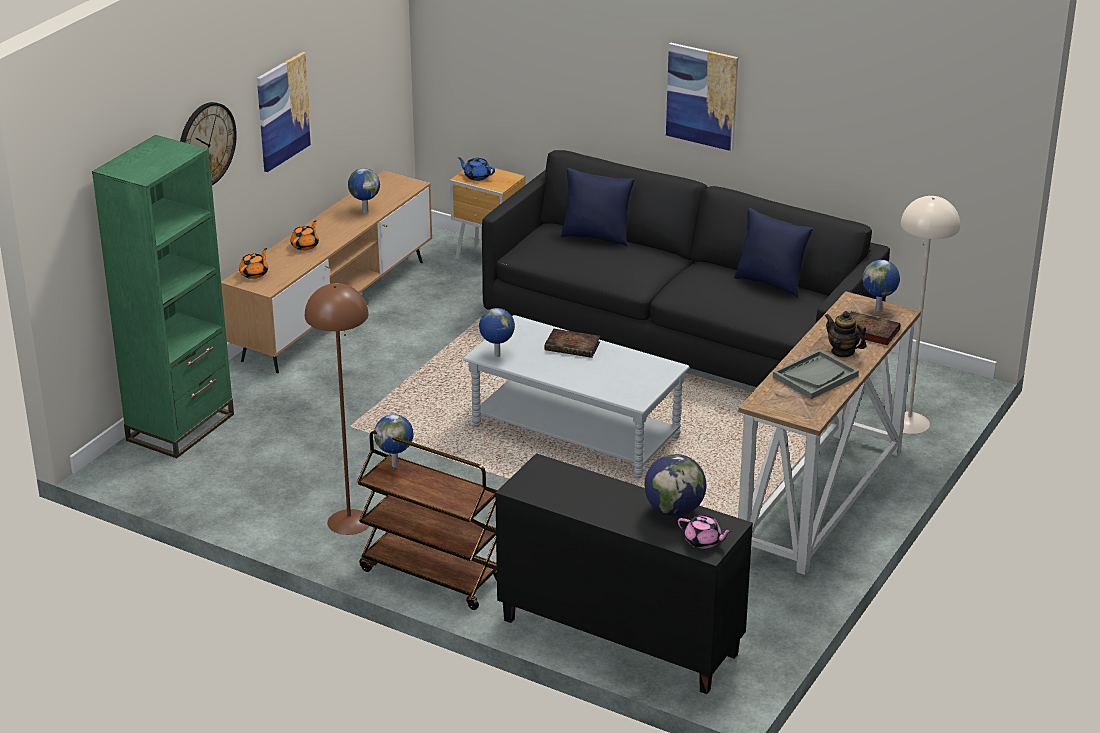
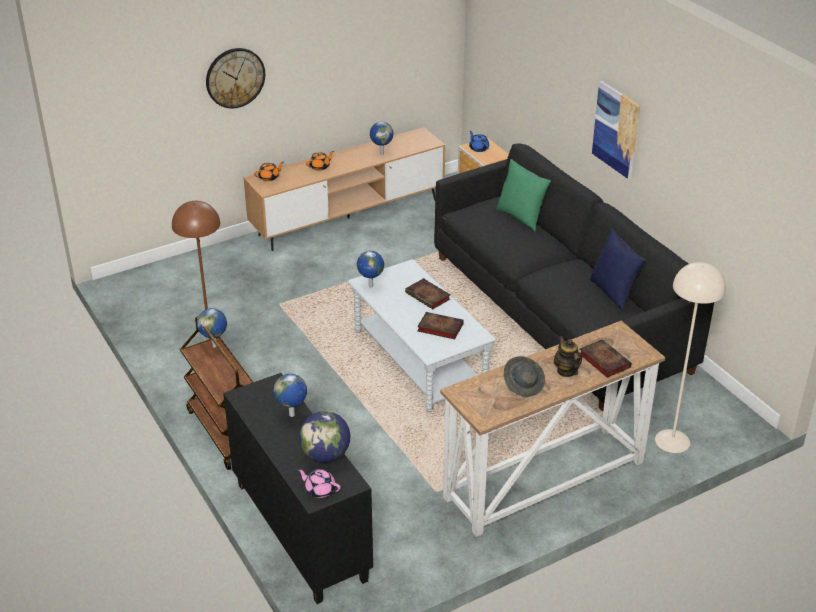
camera: 30 degrees right, 5 degrees up
(181, 427) = (180, 269): green bookcase -> none
(283, 111) = (319, 67): picture -> none
(596, 237) = (521, 217): blue pillow -> green pillow
(618, 373) = (439, 328): none -> book
(703, 541) = (320, 489): pink teapot -> pink teapot turned 150 degrees clockwise
(815, 376) = (523, 384): grey tray -> grey hat
(879, 309) = (631, 344): globe -> globe (292, 415)

